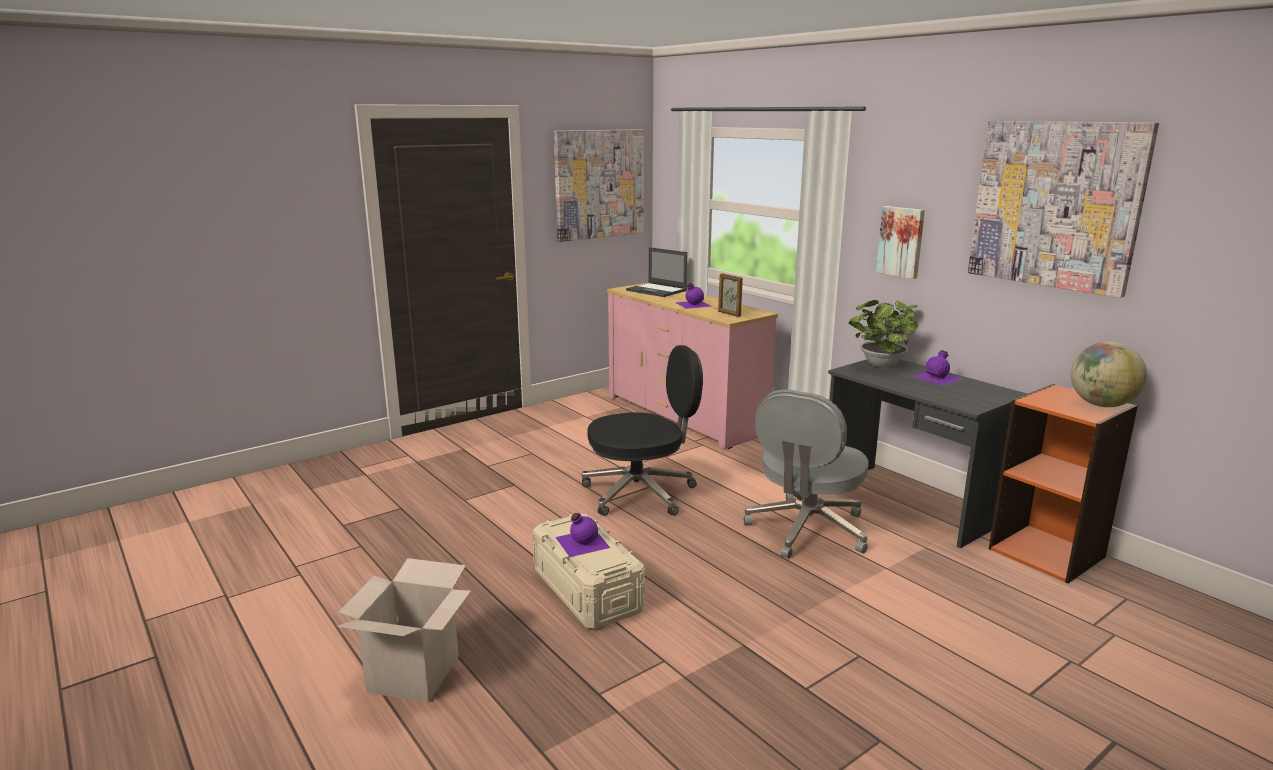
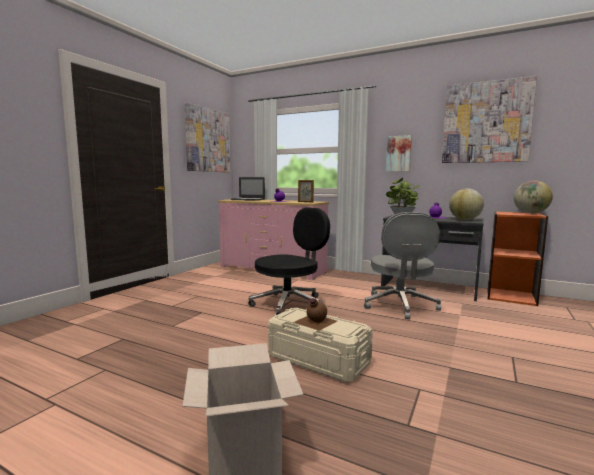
camera: 25 degrees left, 10 degrees down
(581, 542) = (315, 321): purple bottle -> brown bottle
(972, 396) = (465, 219): none -> globe

